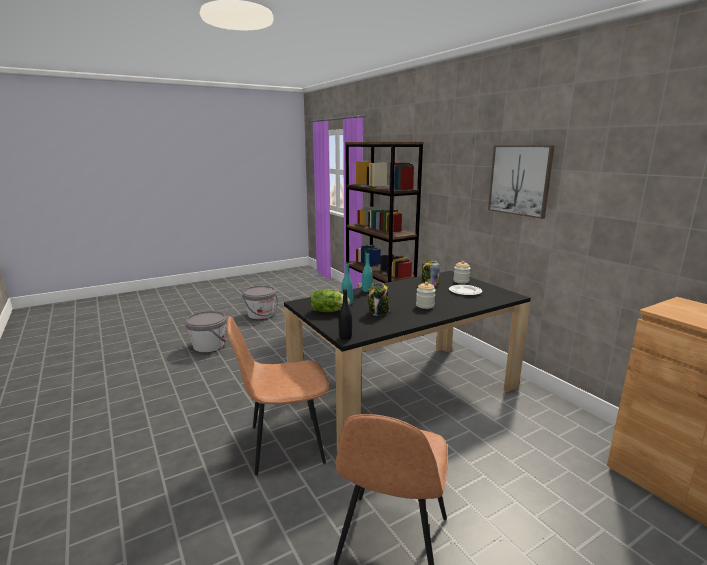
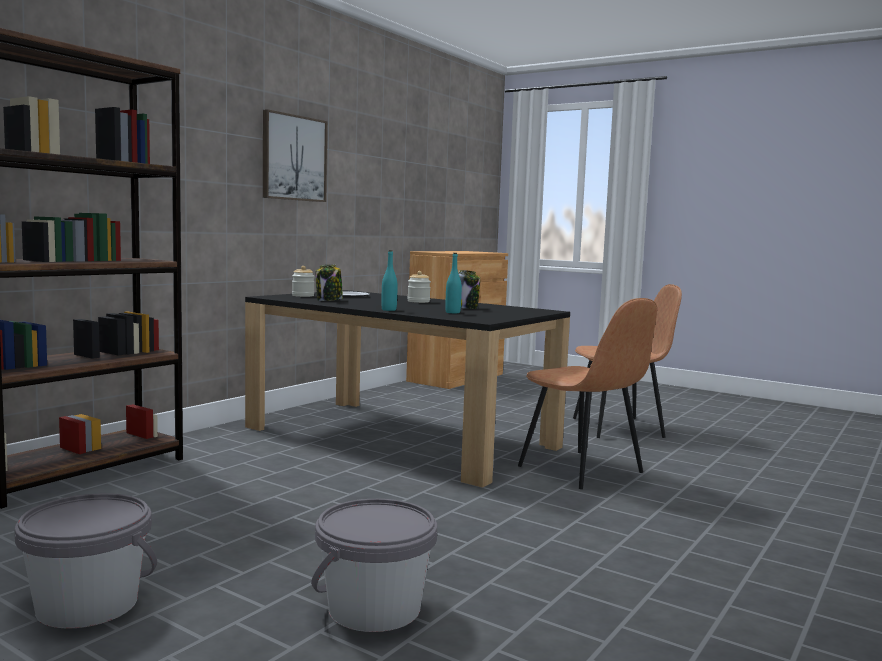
camera: 115 degrees left, 10 degrees down
(328, 311) = (491, 315): lettuce -> none
(345, 337) = (549, 311): black bottle -> none

